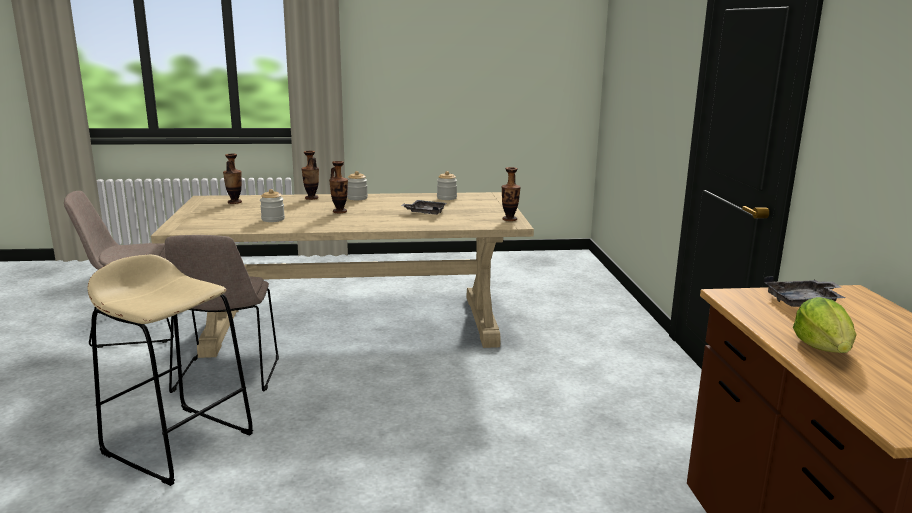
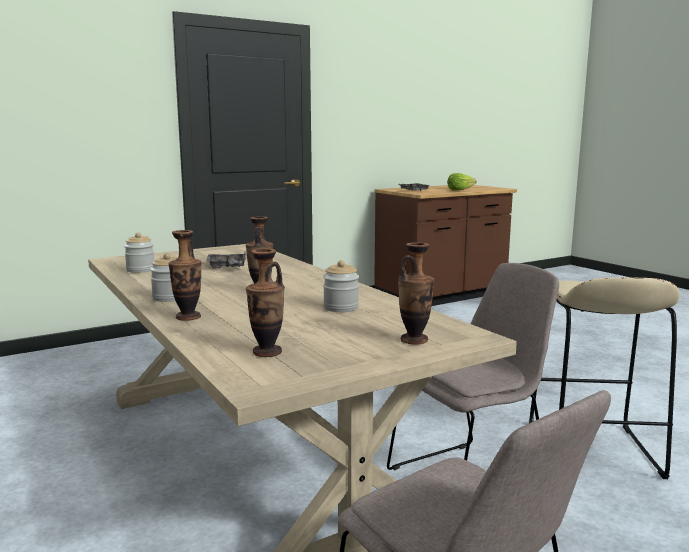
camera: 115 degrees left, 5 degrees down
(509, 219) = (228, 248): vase -> vase (414, 340)

